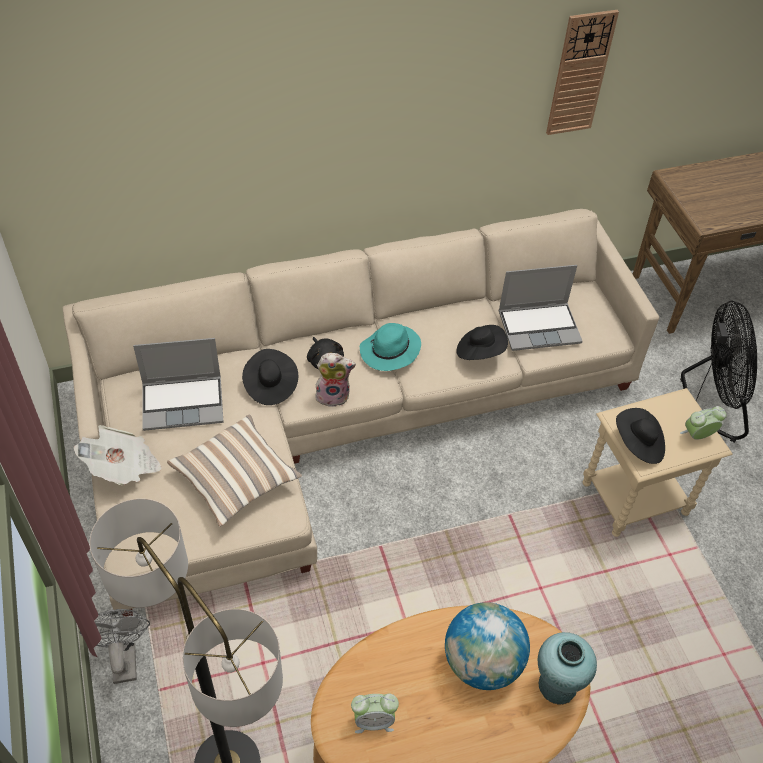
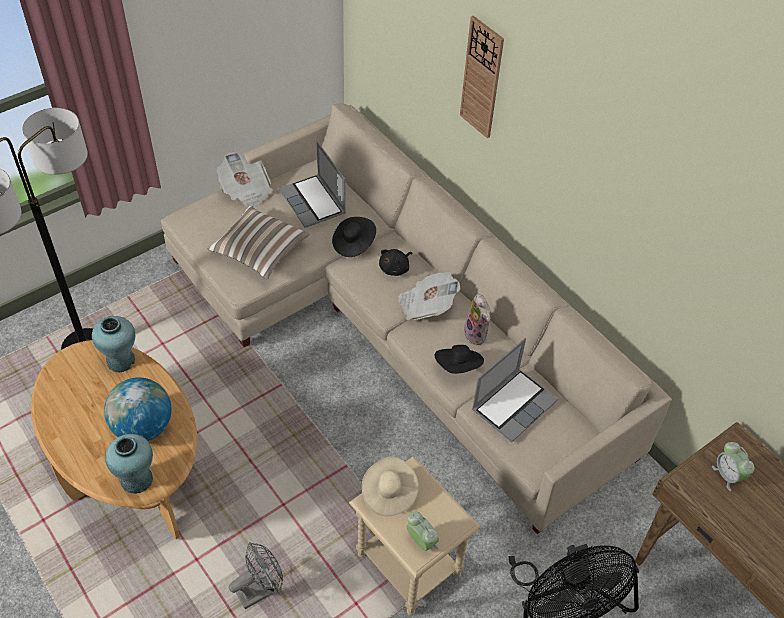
camera: 70 degrees right, 0 degrees up
(123, 658) = (145, 271): grey fan -> grey fan (260, 590)
(333, 395) = (364, 284): plush toy -> plush toy (477, 334)
(367, 668) = (121, 360): none -> turquoise vase
(373, 721) = (83, 374): alarm clock -> alarm clock (727, 475)
(389, 351) = (426, 306): turquoise hat -> newspaper
(539, 326) = (513, 404): laptop -> laptop turned 105 degrees counterclockwise
(579, 74) = (688, 253): wall clock -> wall clock (482, 78)
(638, 444) = (388, 493): black hat -> beige hat

